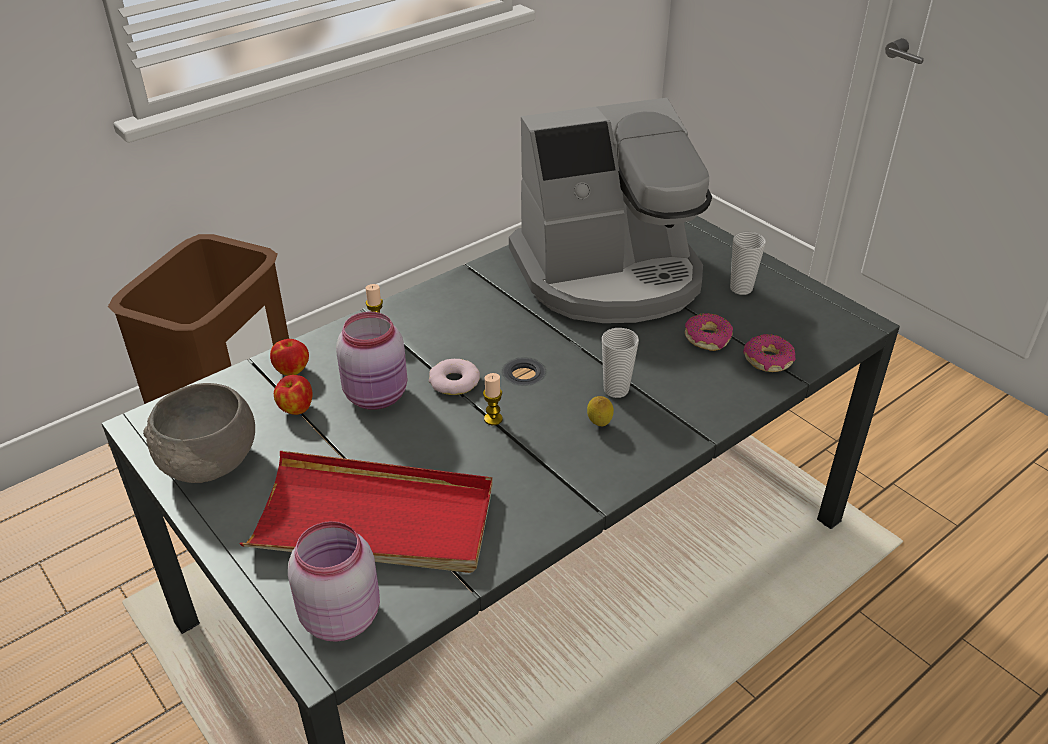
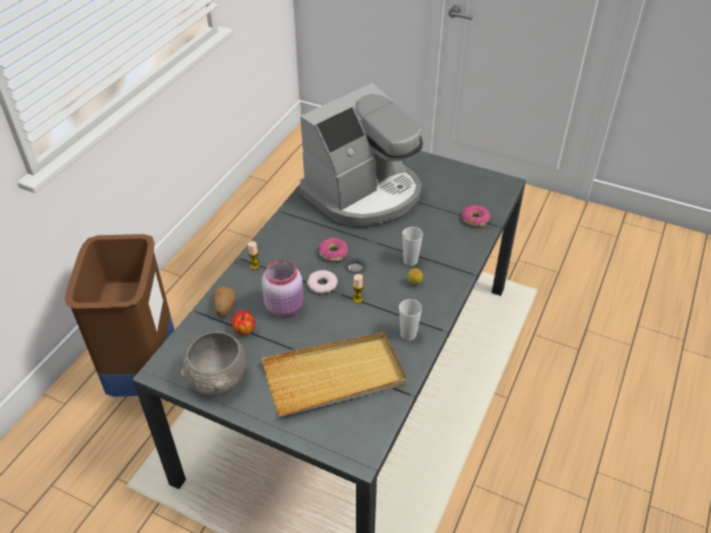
camera: 25 degrees left, 5 degrees up
(292, 370) = (224, 308): apple -> potato
(340, 614) = (352, 432): pink jar -> none
(374, 520) = (334, 377): red tray -> beige tray
(707, 338) = (438, 216): donut -> donut (333, 253)
(741, 288) = (437, 181): cup -> cup (408, 334)

